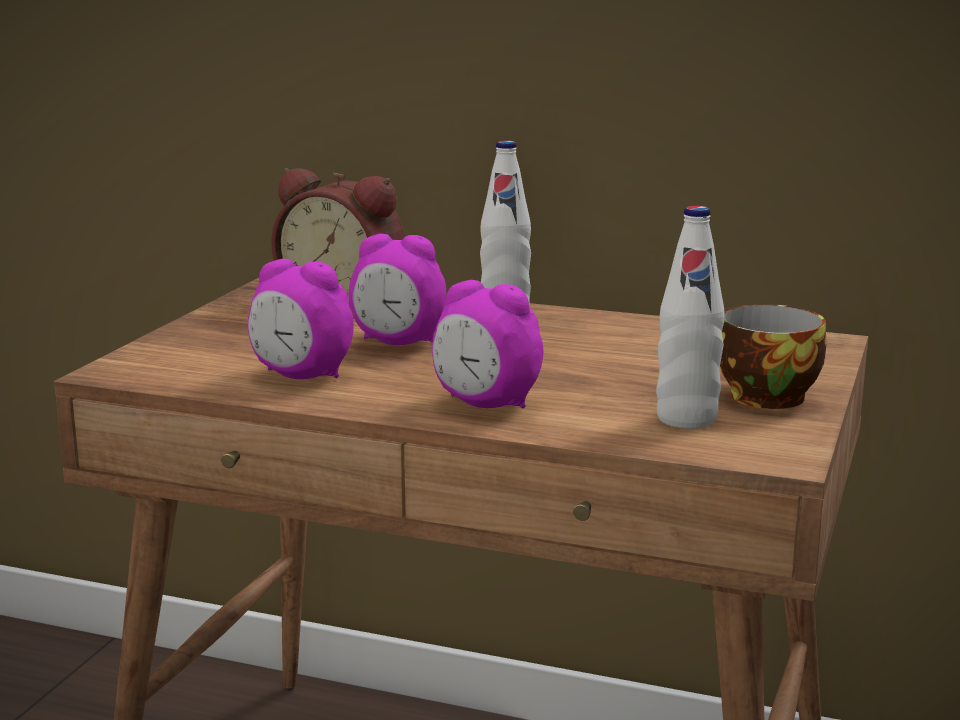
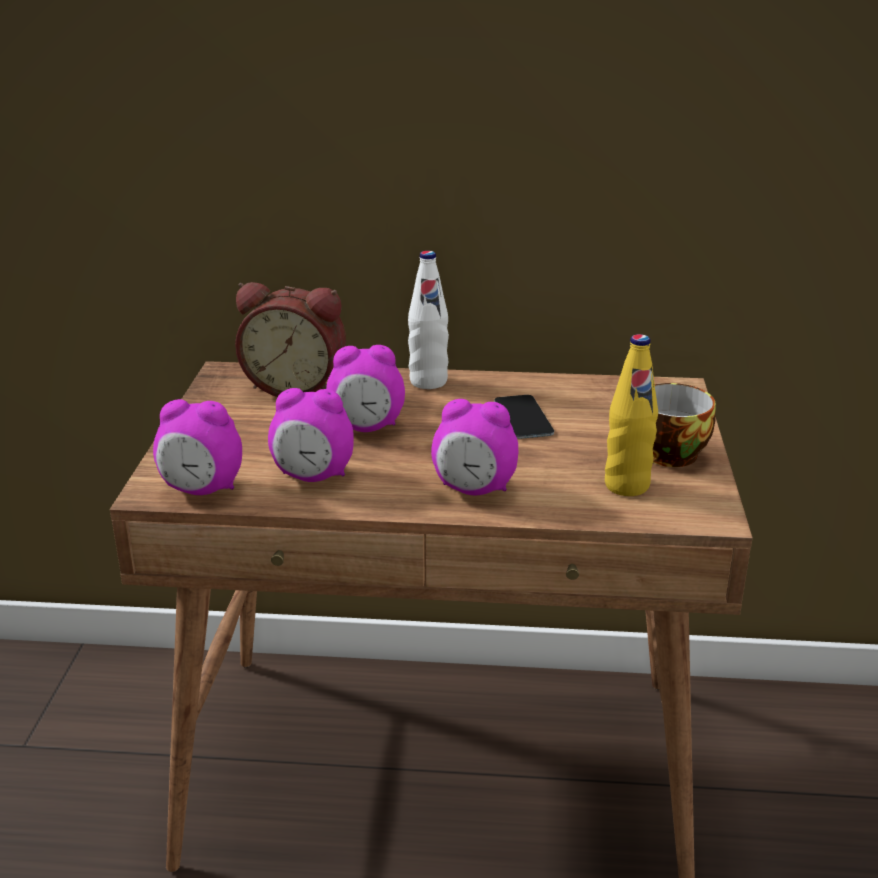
camera: 15 degrees left, 10 degrees up
(166, 375) = (202, 490): none -> alarm clock
(599, 350) = (523, 417): none -> phone
(686, 419) = (626, 486): white bottle -> yellow bottle

